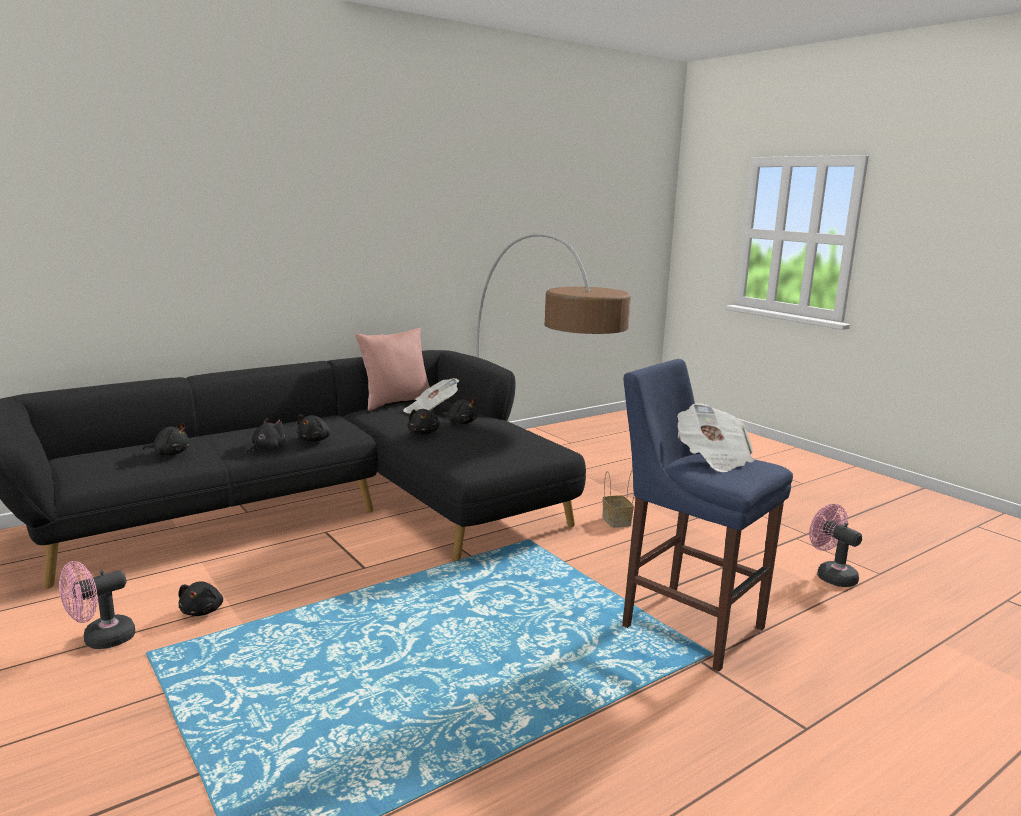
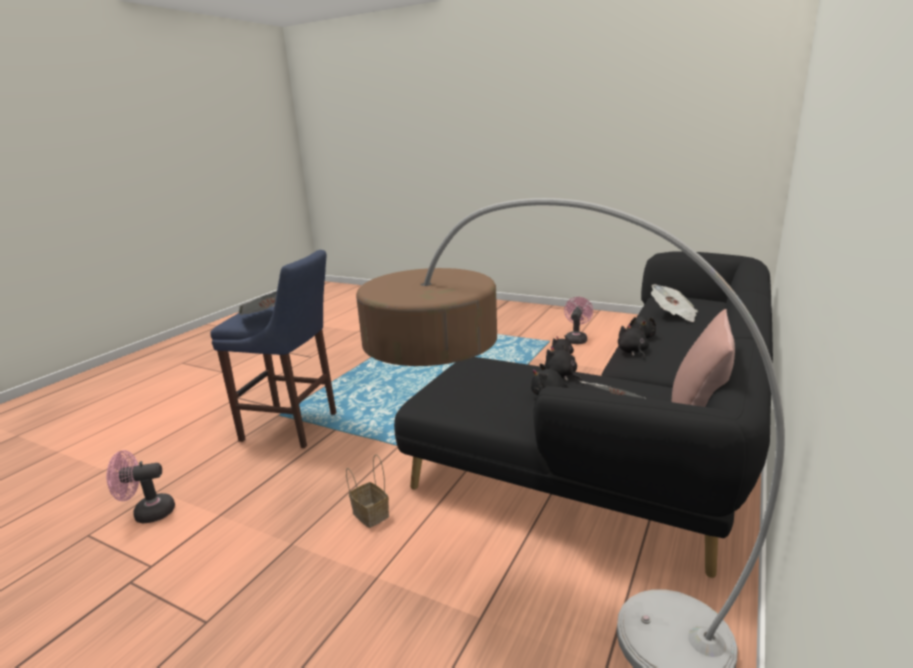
camera: 155 degrees right, 5 degrees up
(170, 453) = (673, 315): black plush toy -> newspaper
(831, 575) = (147, 513): pink fan -> pink fan turned 135 degrees clockwise

